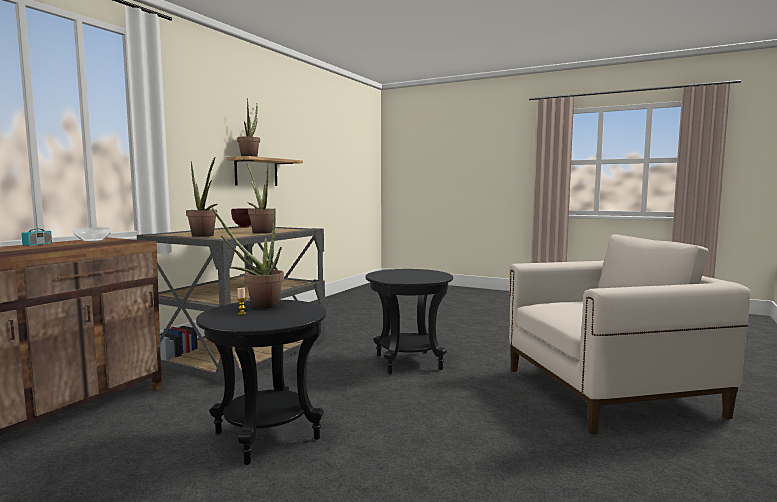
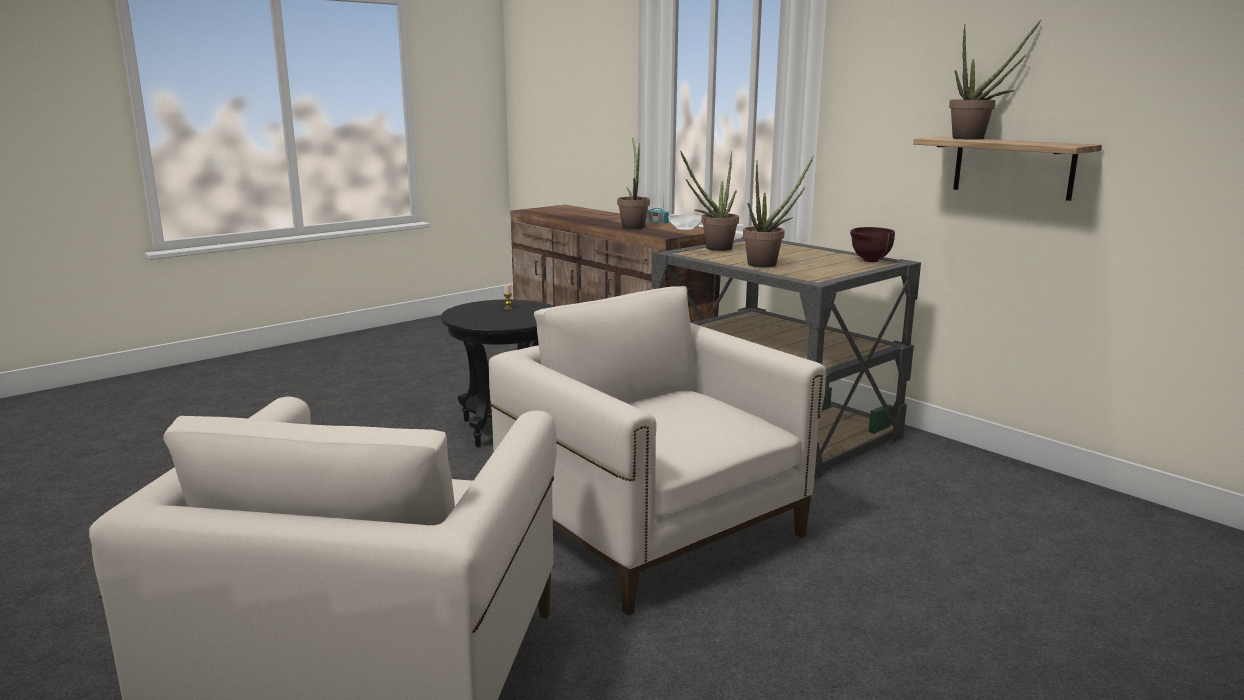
camera: 110 degrees right, 10 degrees up
(258, 306) = (531, 312): potted plant -> potted plant (633, 226)
(408, 362) = (653, 528): black side table -> beige armchair

